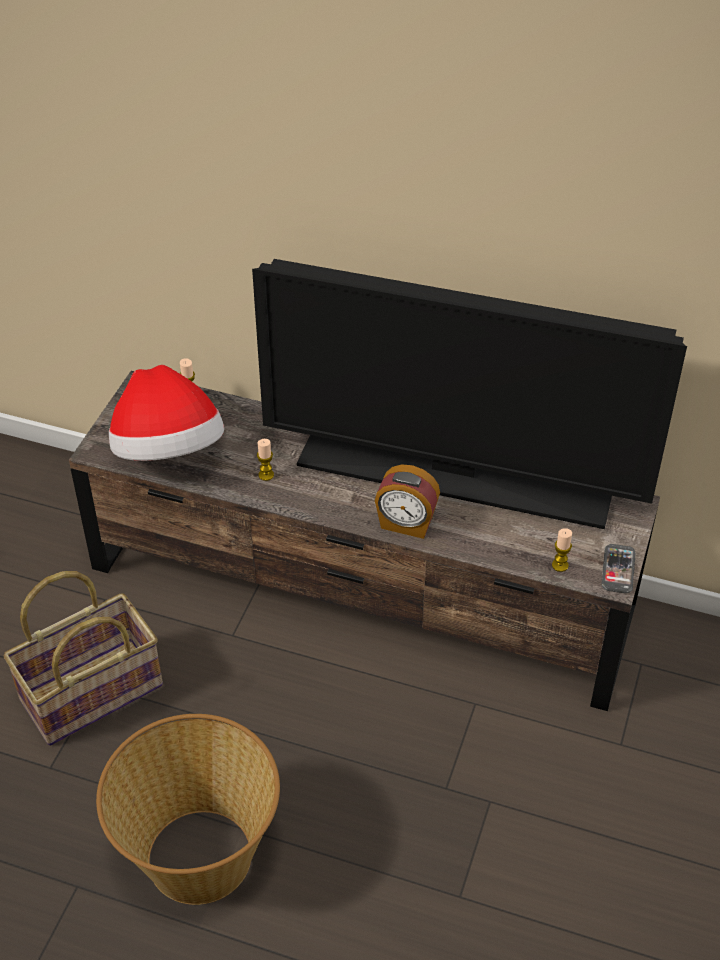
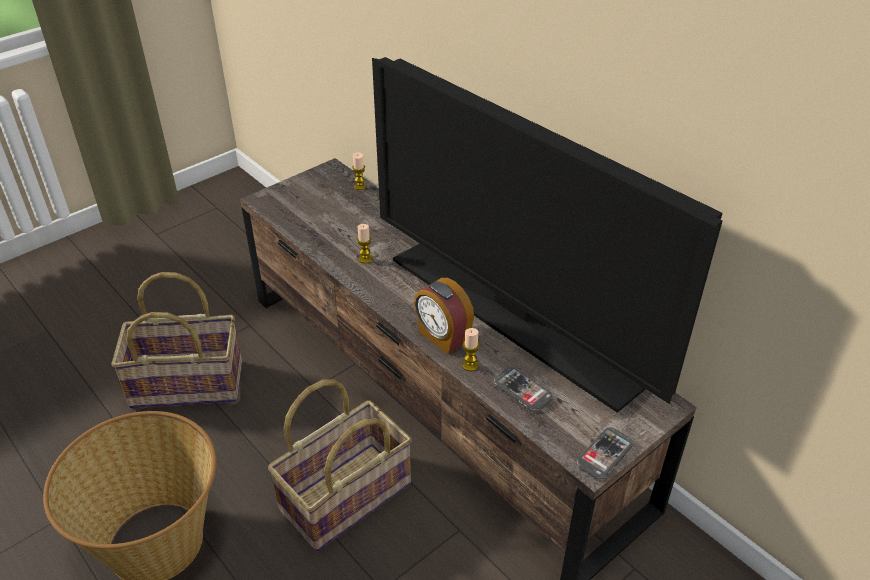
camera: 30 degrees right, 5 degrees down
(168, 452) = (310, 218): hat -> none
(348, 723) = (345, 495): none -> basket
(513, 544) = (522, 390): none -> phone
(560, 565) = (551, 426): candle -> candle (470, 365)

